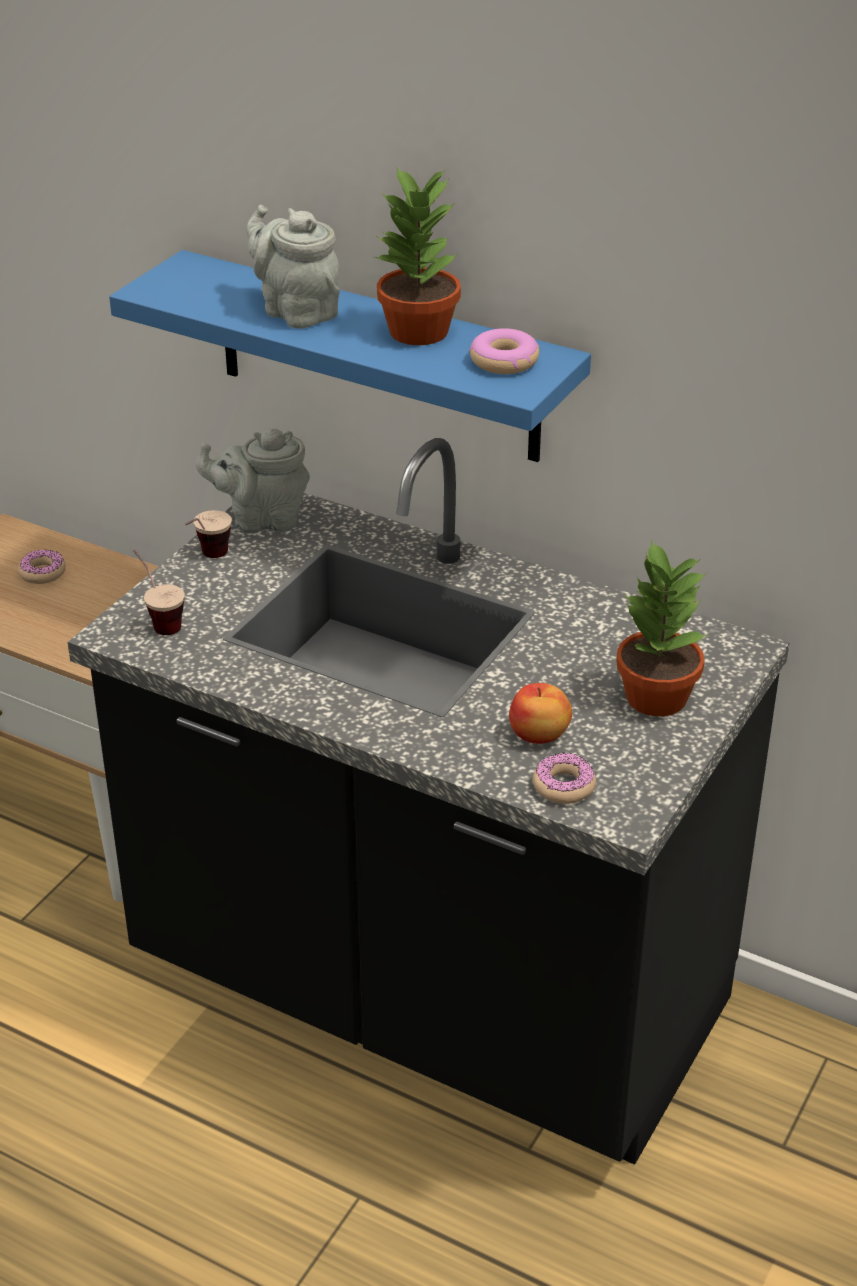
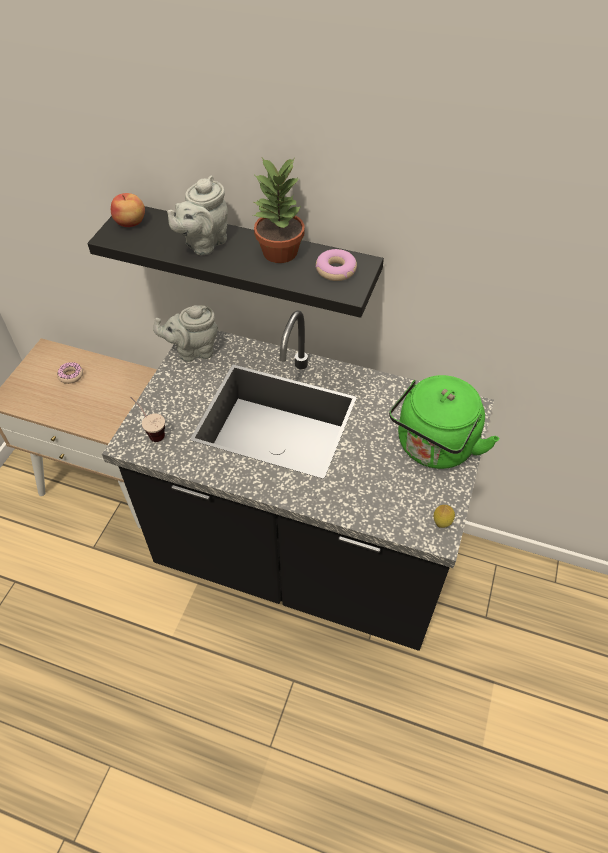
camera: 10 degrees left, 15 degrees up
(207, 560) = (169, 384): cup -> none
(296, 311) = (203, 244): grey teapot -> grey teapot turned 90 degrees counterclockwise
(377, 357) = (250, 259): blue shelf -> black shelf
(539, 735) = (379, 484): apple -> apple (130, 223)
(564, 786) = (400, 519): donut -> none
(636, 801) = (441, 523): none -> lemon
(654, 696) = (433, 448): potted plant -> green kettle

